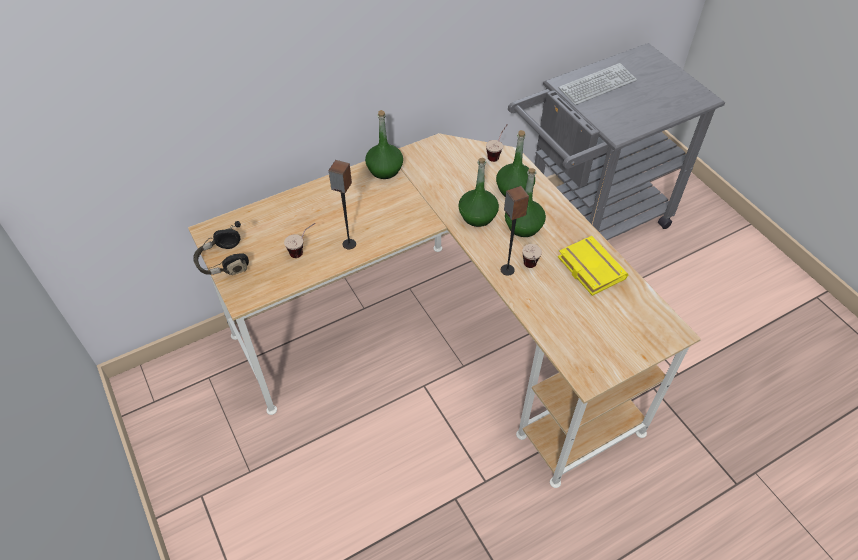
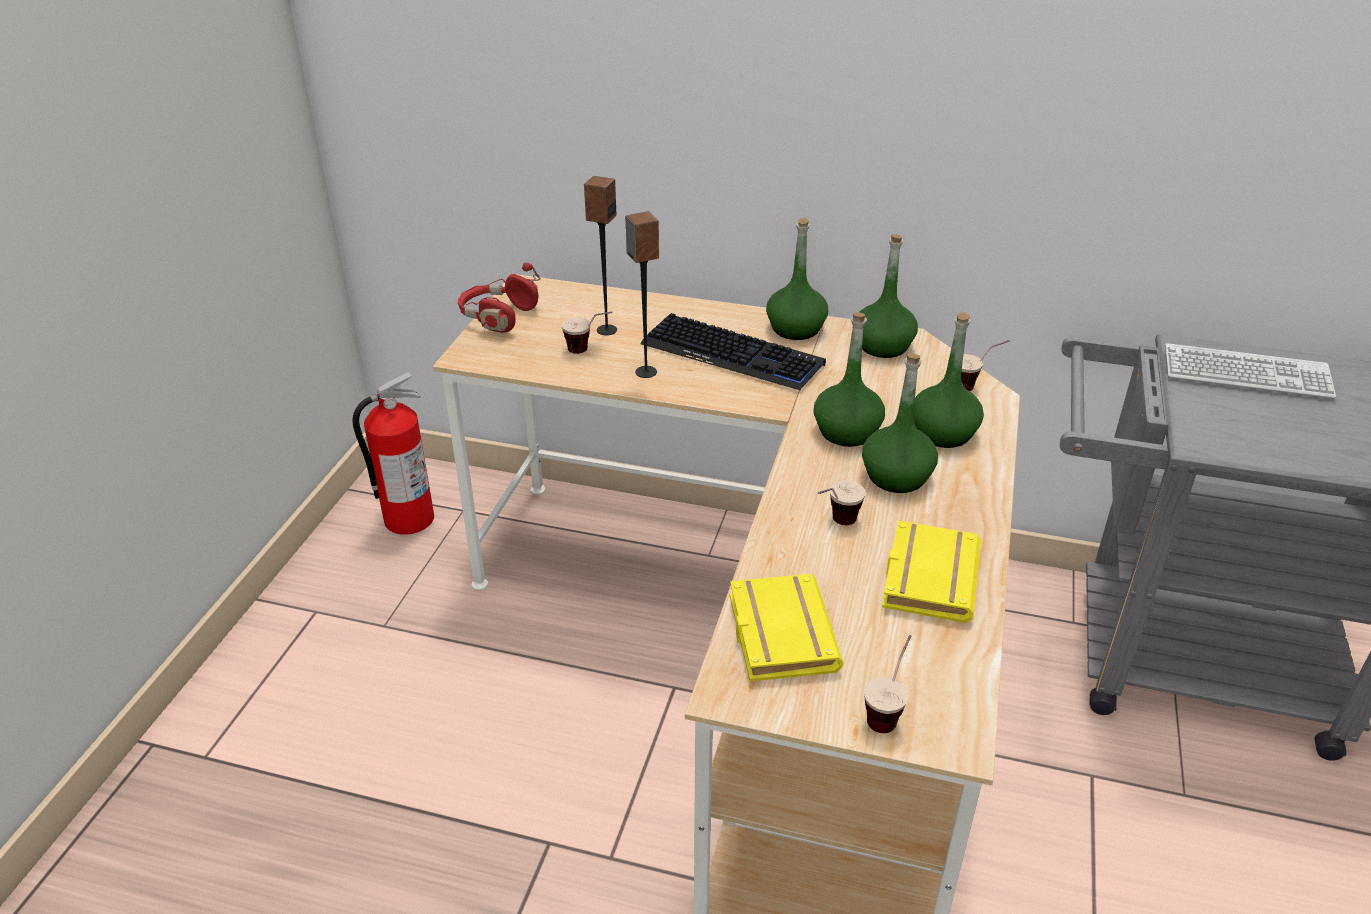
camera: 45 degrees right, 15 degrees down
(183, 406) = (408, 519): none -> fire extinguisher
(223, 262) = (498, 317): black headphones -> red headphones
(376, 205) = (732, 355): none -> keyboard
(435, 155) = (883, 346): none -> green bottle
(507, 270) = (800, 506): speaker -> speaker (606, 330)
(571, 338) = (777, 632): none -> yellow book
(643, 339) = (888, 710): none -> cup

